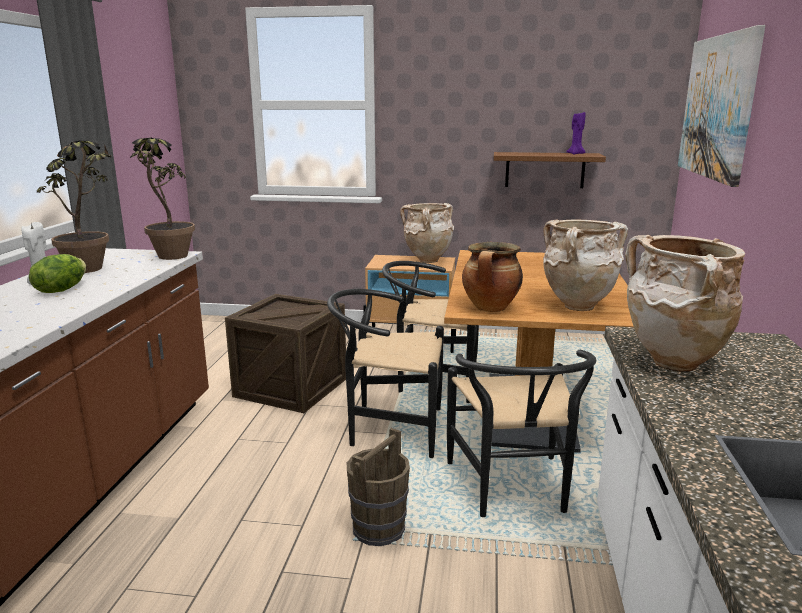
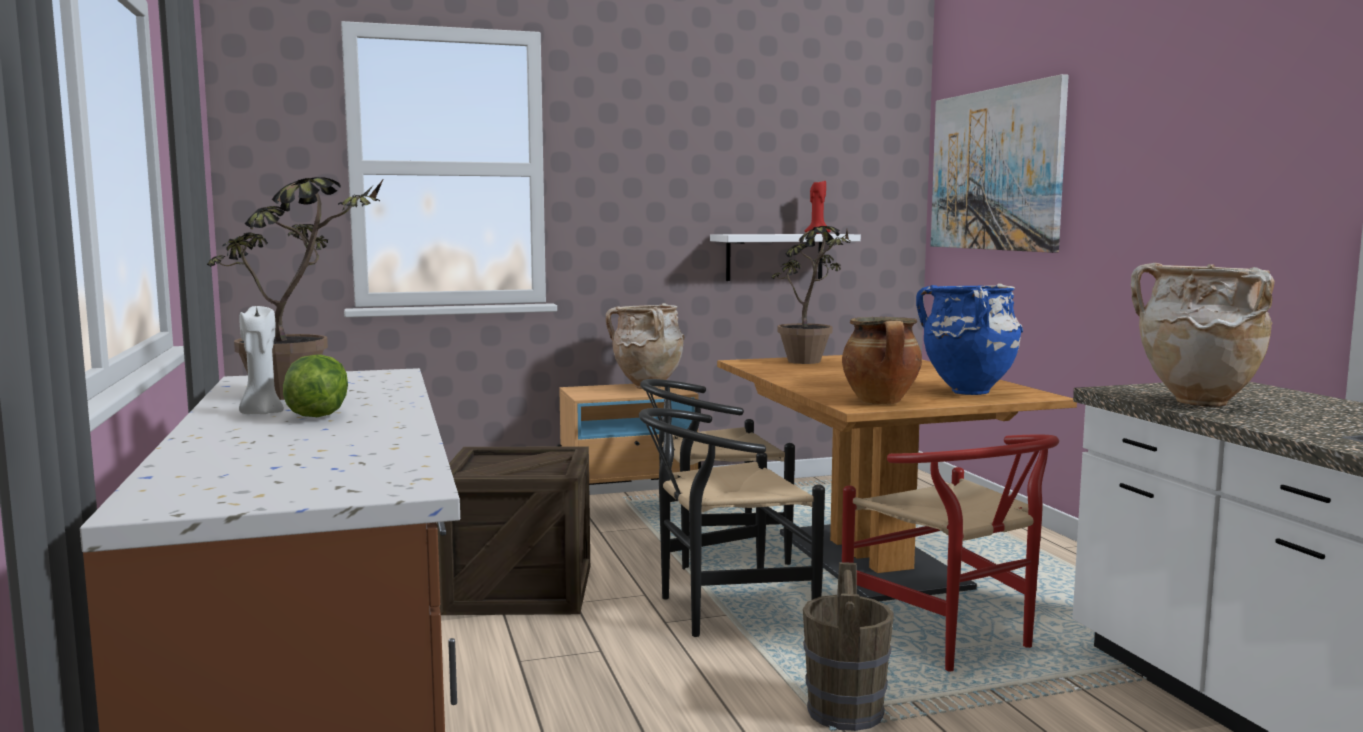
camera: 25 degrees left, 10 degrees down
(169, 259) = (392, 377): potted plant -> potted plant (810, 363)
(513, 492) = (952, 641): black chair -> red chair
(544, 170) = (774, 257): brown shelf -> white shelf
(575, 154) = (817, 233): purple candle -> red candle
(576, 308) = (968, 393): beige vase -> blue vase

